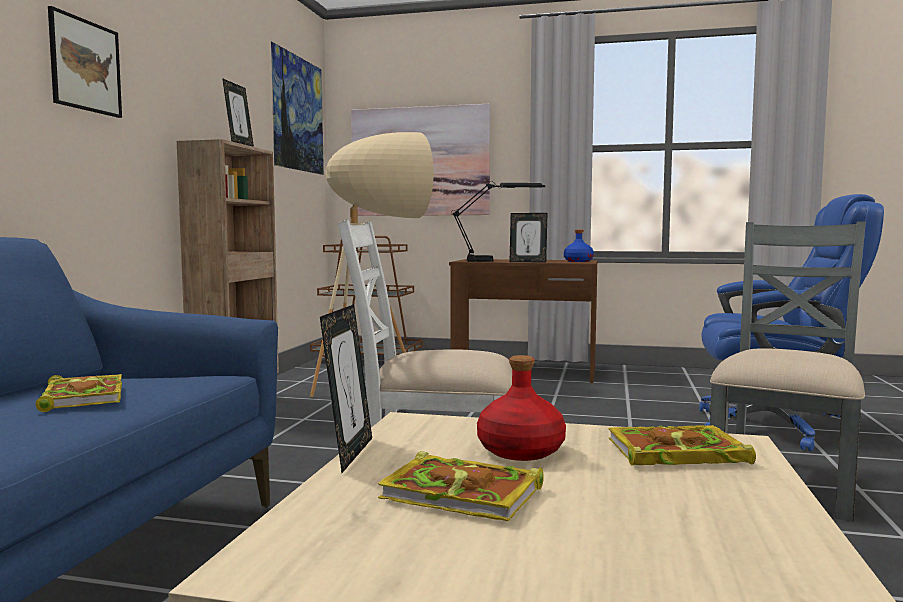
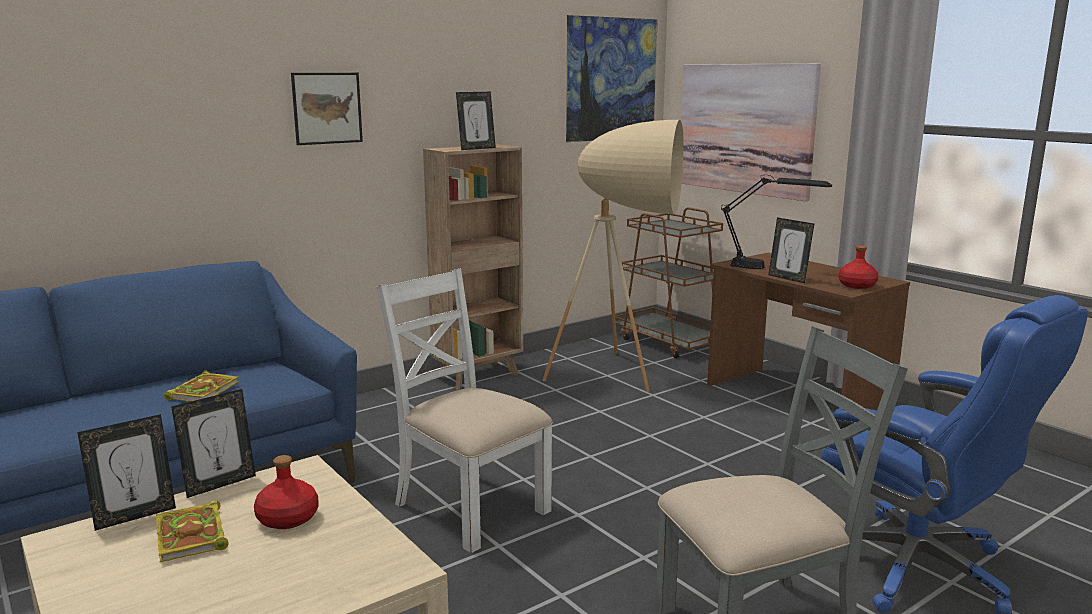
camera: 40 degrees right, 10 degrees up
(319, 507) = (135, 516): none -> picture frame
(578, 261) = (856, 285): blue bottle -> red bottle
(673, 453) = (347, 559): book -> none

